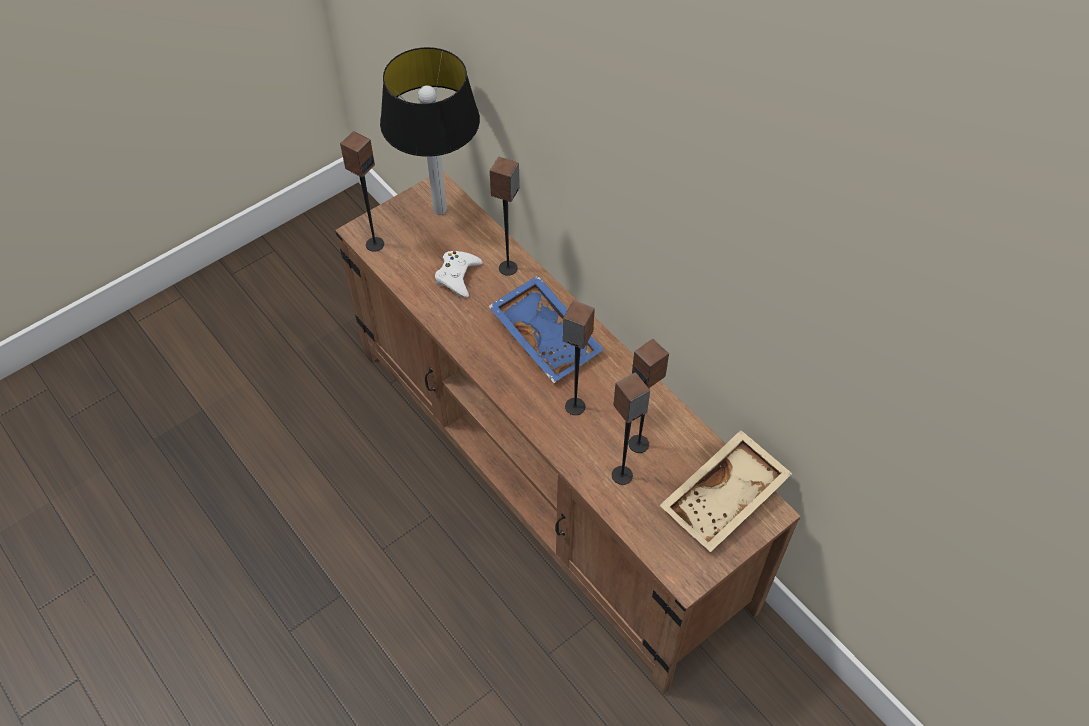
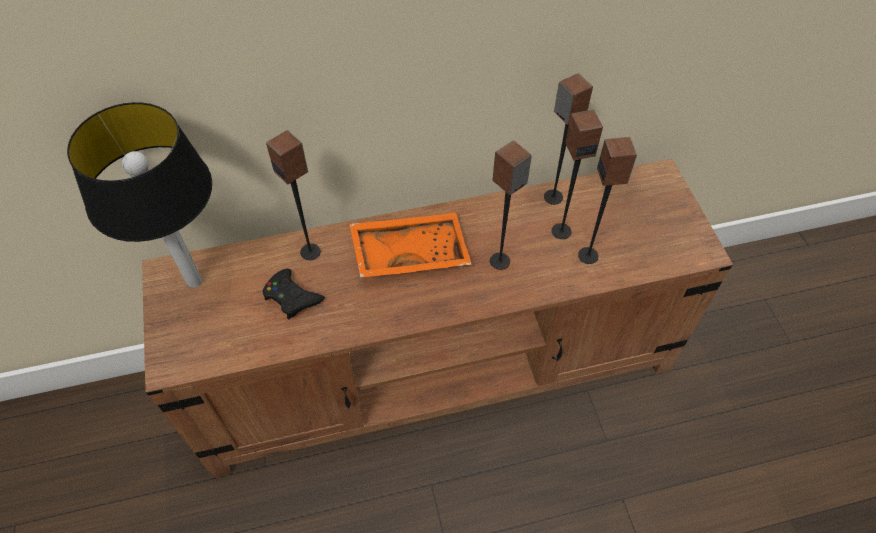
camera: 65 degrees left, 0 degrees up
(374, 244) = (195, 358): speaker -> speaker (553, 197)
(458, 276) = (292, 297): white game controller -> black game controller
(547, 336) = (410, 252): blue tray -> orange tray
(725, 499) = (640, 196): beige tray -> none

